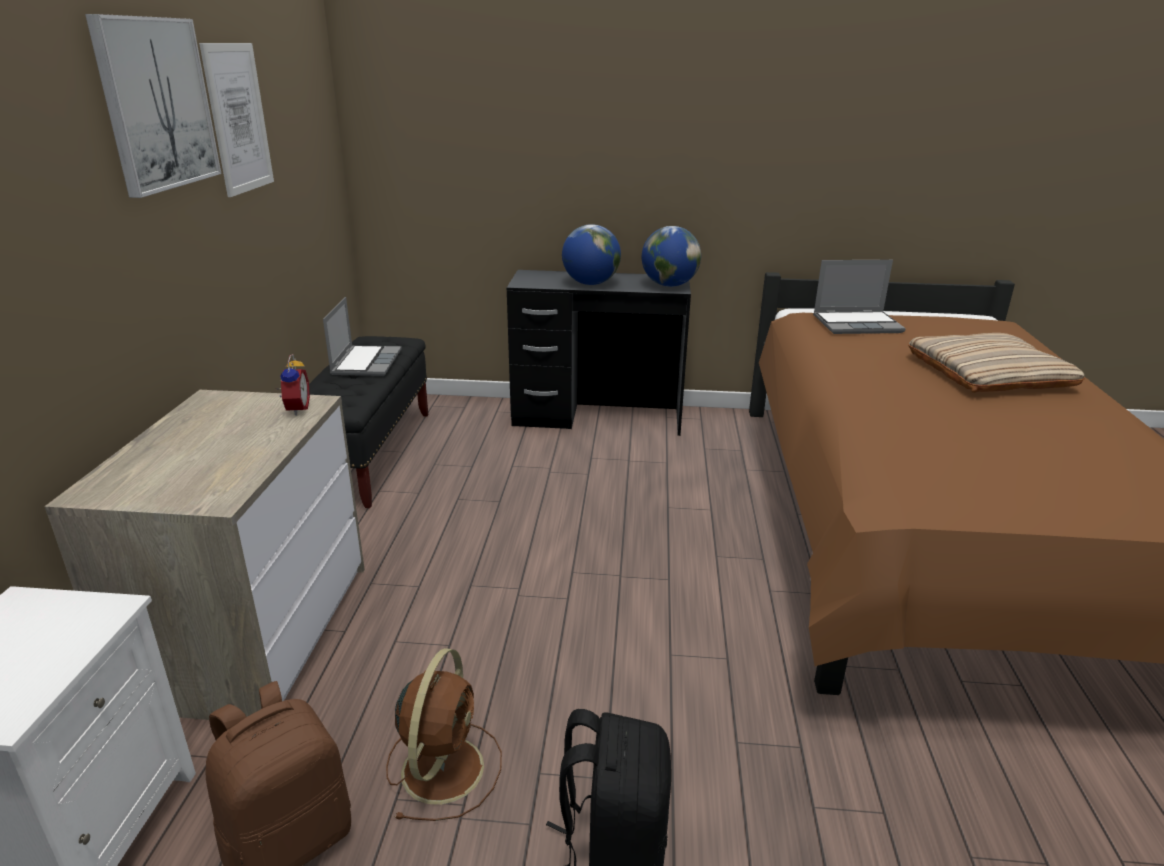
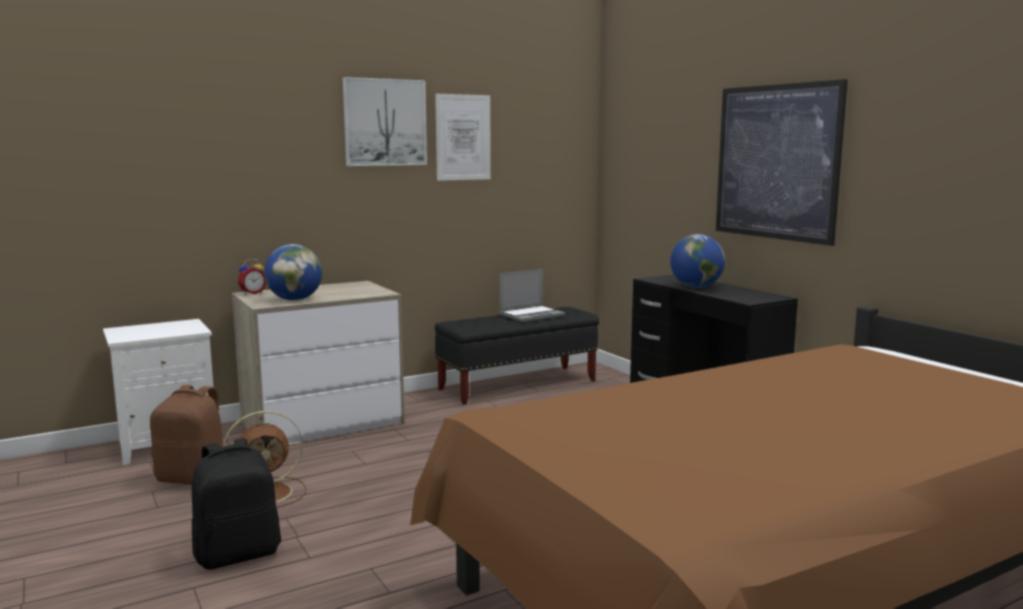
camera: 55 degrees right, 15 degrees down
(295, 409) = (371, 293): alarm clock -> alarm clock (252, 293)
(651, 135) = (776, 162): none -> picture
(669, 285) = (753, 298): globe -> globe (294, 299)
(857, 324) = (872, 361): laptop -> none
(988, 373) = (863, 411): beige pillow -> none

